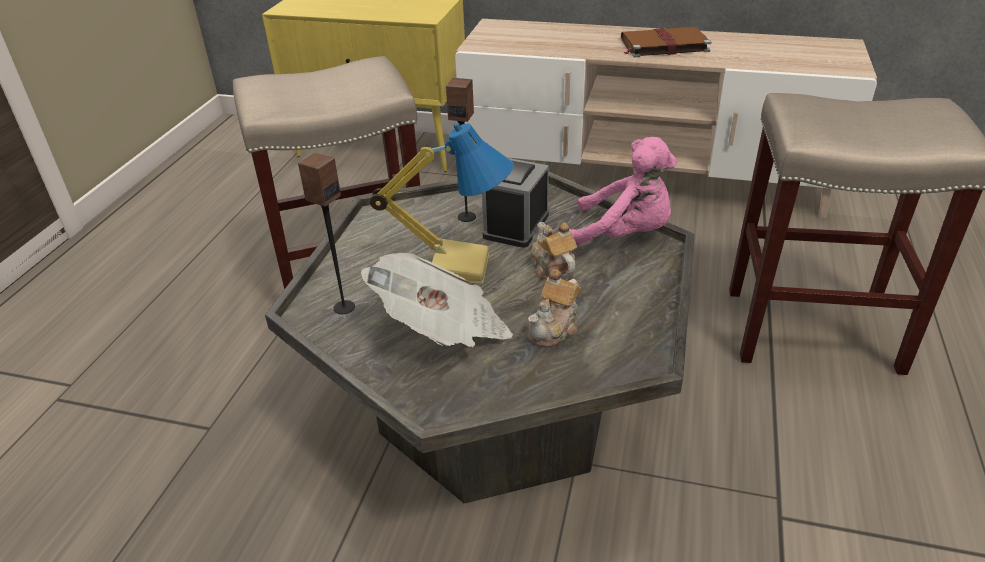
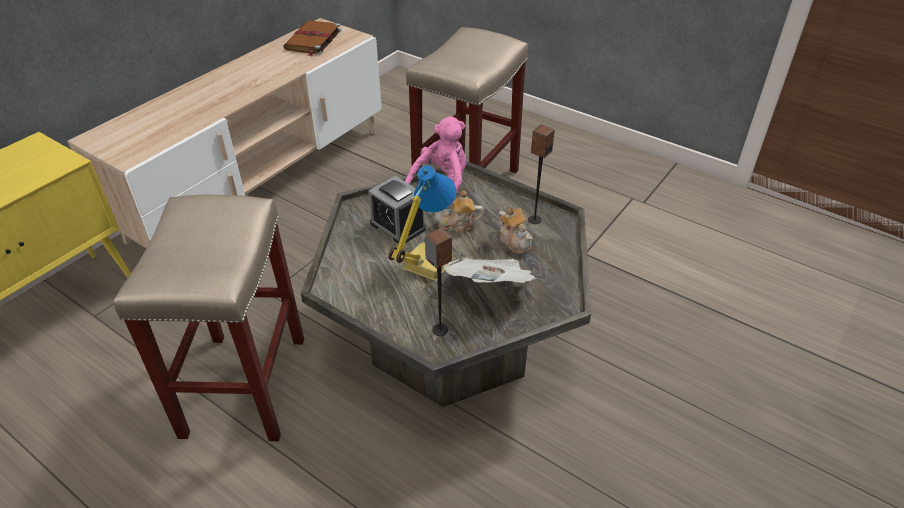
camera: 70 degrees left, 5 degrees up
(467, 216) = (368, 245): speaker -> speaker (534, 219)
(662, 45) = (241, 81): brown book -> brown book (313, 40)

